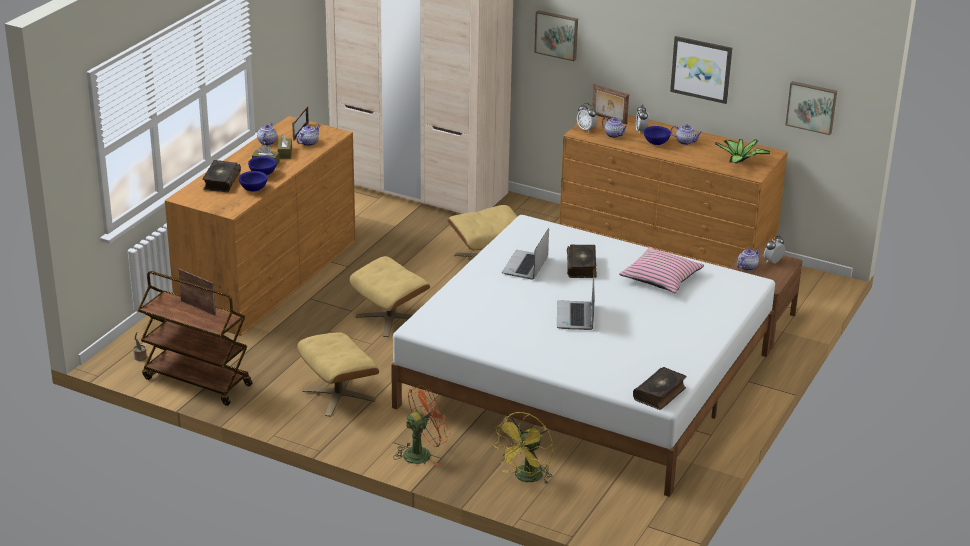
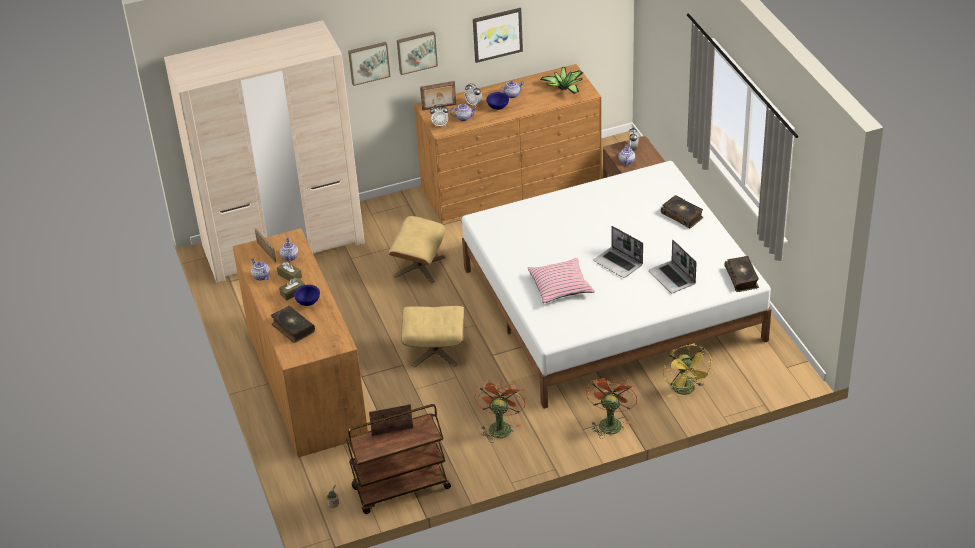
camera: 45 degrees left, 10 degrees up
(253, 189) = (325, 318): blue bowl -> none
(338, 395) = (499, 426): beige ottoman -> orange fan
(525, 266) = (533, 250): laptop -> laptop (672, 278)
(582, 266) = (562, 227): book -> book (682, 216)
(661, 278) = (616, 202): pink pillow -> pink pillow (560, 286)
(811, 107) = (588, 23): picture -> picture (416, 52)

